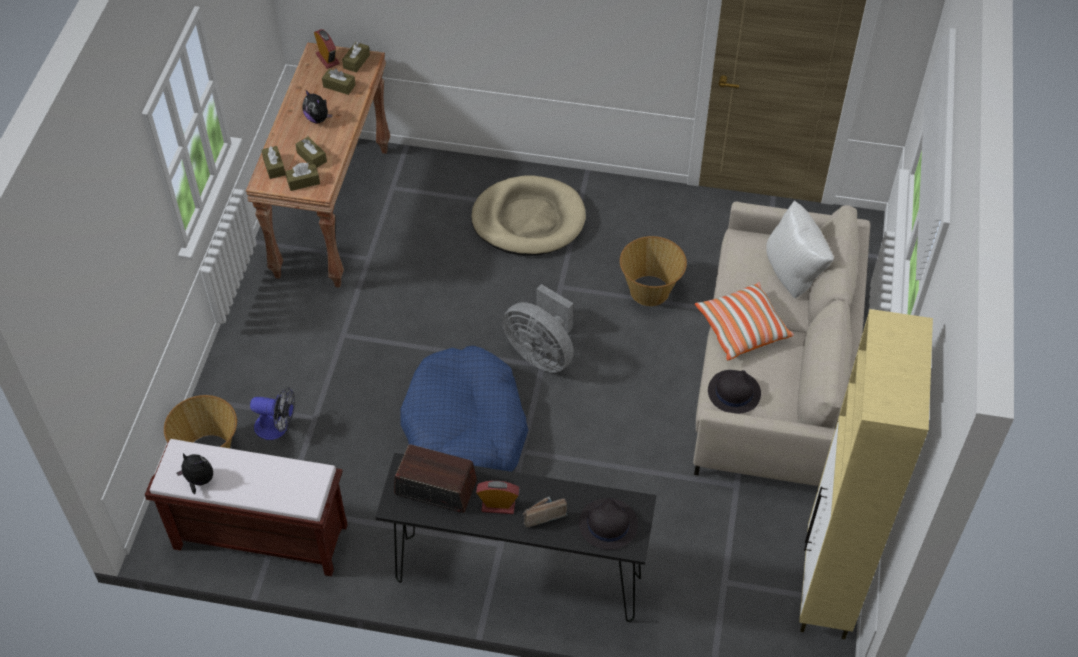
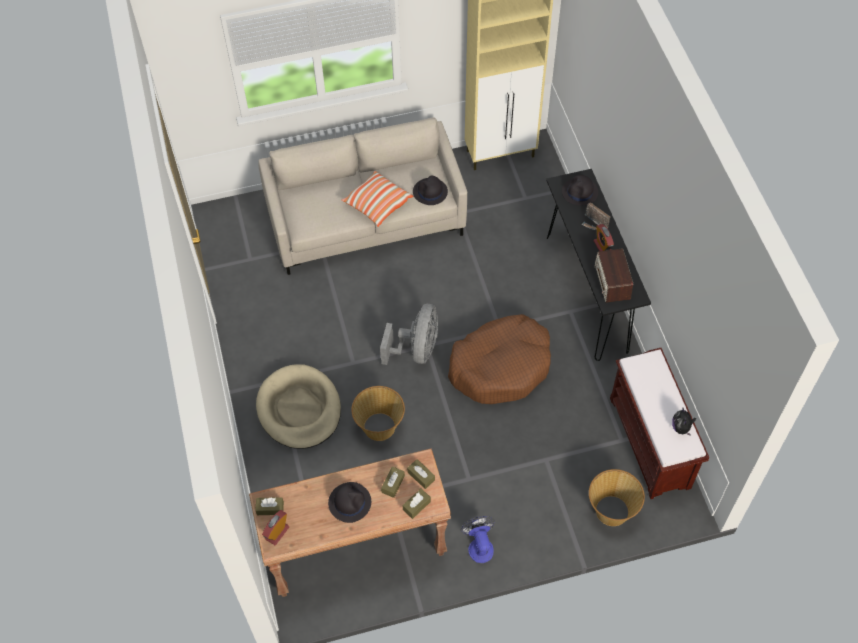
camera: 115 degrees left, 5 degrees up
(277, 427) = (567, 478): fan -> fan (479, 545)
(318, 118) = (349, 502): plush toy -> black hat
(339, 86) = (305, 506): brown tissue box -> none
(466, 428) = (500, 366): blue dog bed -> brown dog bed
(650, 291) = (329, 309): basket -> basket (379, 426)
(793, 274) = (318, 192): white pillow -> none

